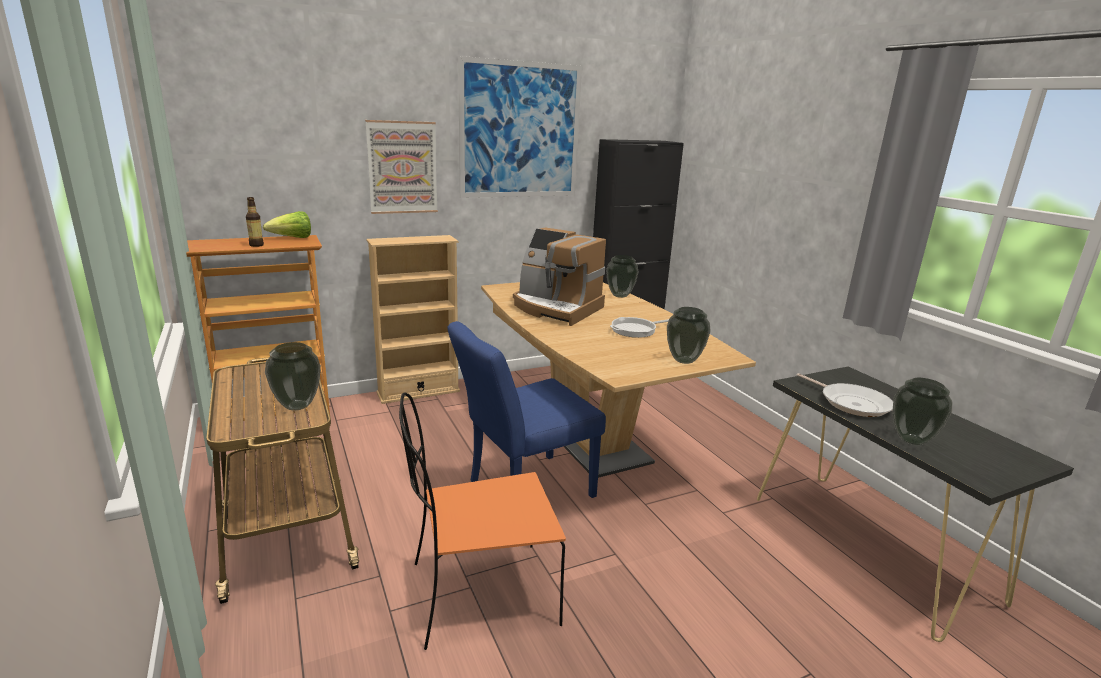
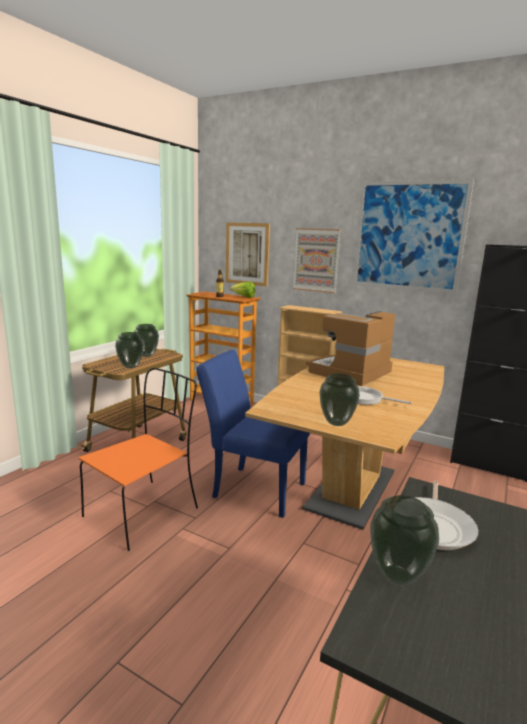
camera: 55 degrees right, 5 degrees down
(273, 164) = (247, 254): none -> picture
(479, 594) = (143, 511): orange chair -> orange chair turned 90 degrees clockwise
(556, 308) = (350, 372): coffee machine -> coffee machine turned 45 degrees clockwise
(619, 295) = (427, 381): vase -> vase (146, 355)

